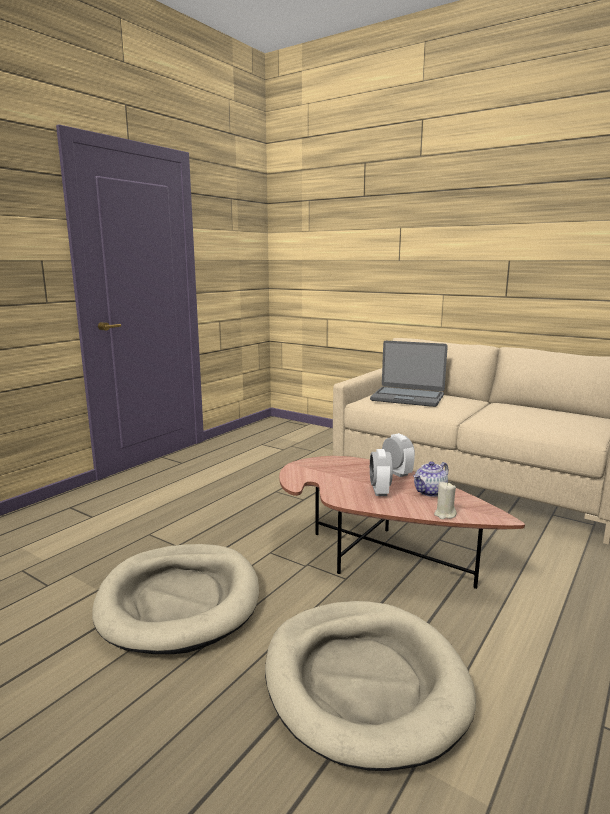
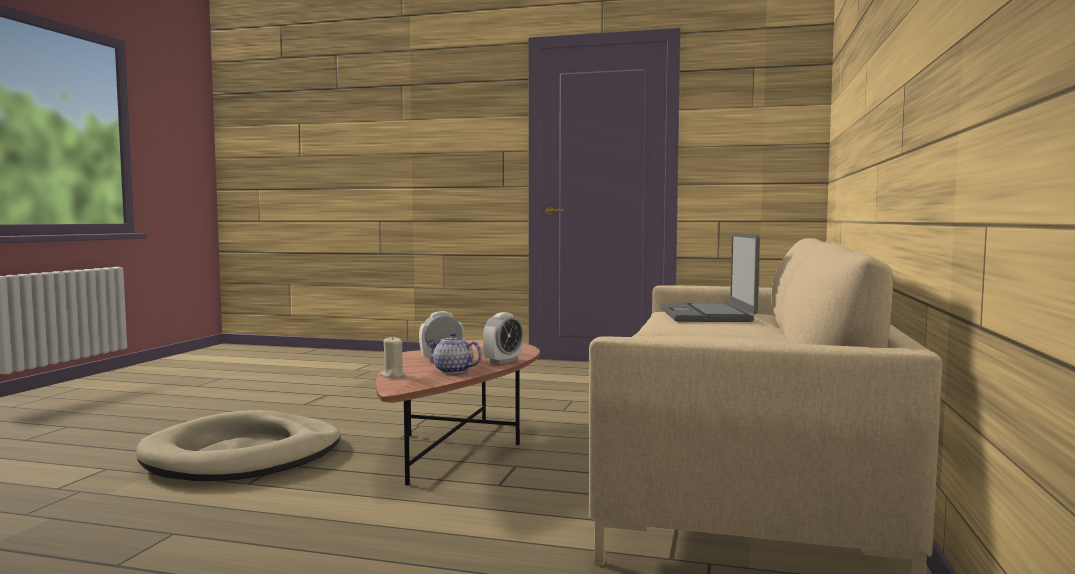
camera: 70 degrees right, 10 degrees down
(179, 601) = (343, 403): beige dog bed -> none

